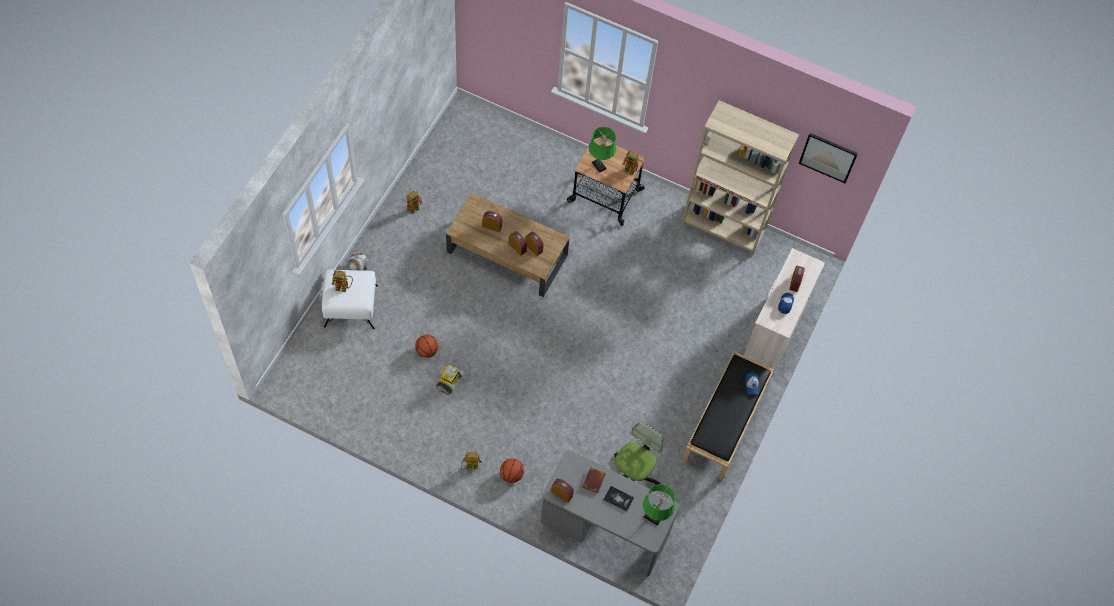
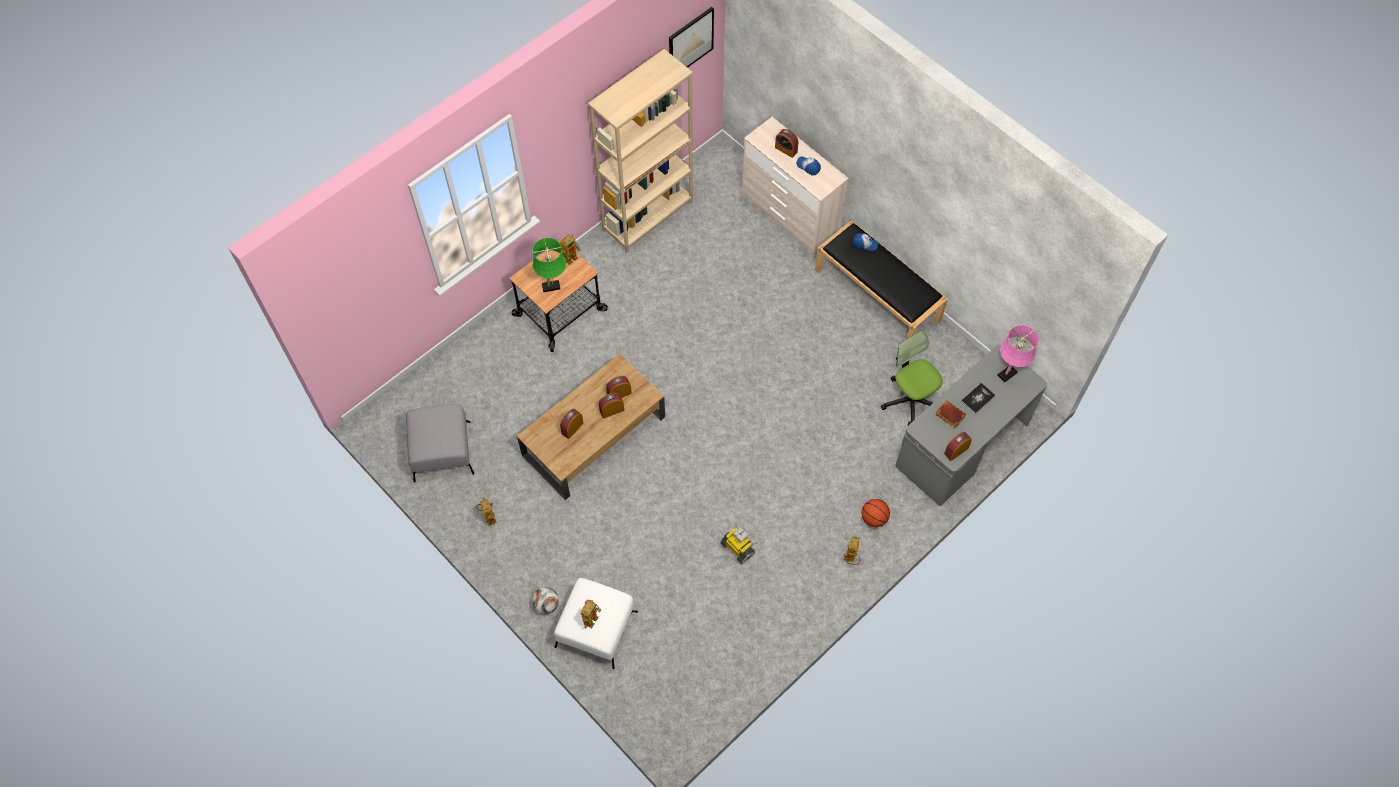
camera: 65 degrees left, 0 degrees up
(427, 351) = (689, 560): basketball -> none
(456, 160) = (442, 451): none -> grey ottoman
(654, 518) = (1009, 372): green table lamp -> pink table lamp

